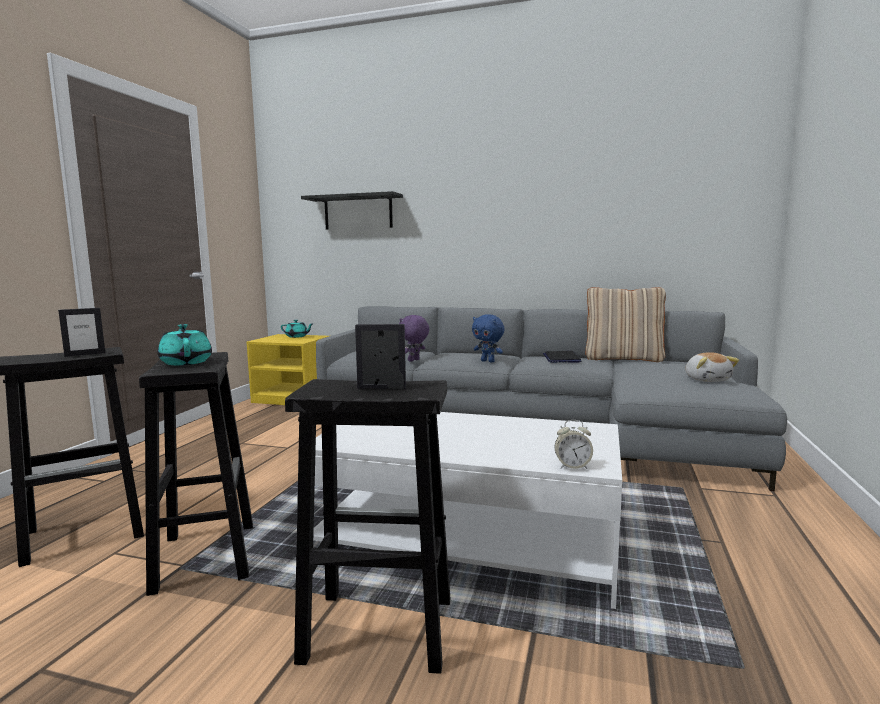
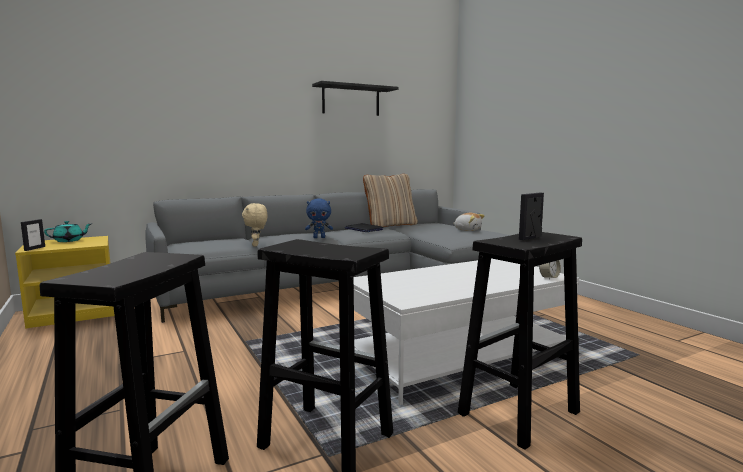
camera: 45 degrees left, 0 degrees up
(85, 354) = (161, 261): picture frame -> picture frame (34, 248)
(186, 362) = (319, 249): turquoise teapot -> none
(358, 212) = (137, 101): black shelf -> black shelf (351, 100)
(414, 360) = (256, 245): purple plush toy -> beige plush toy

